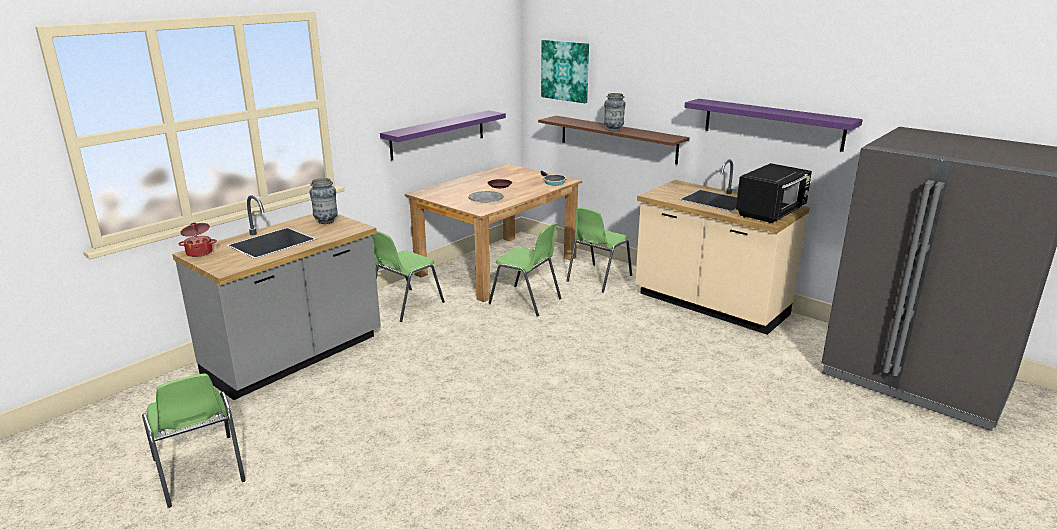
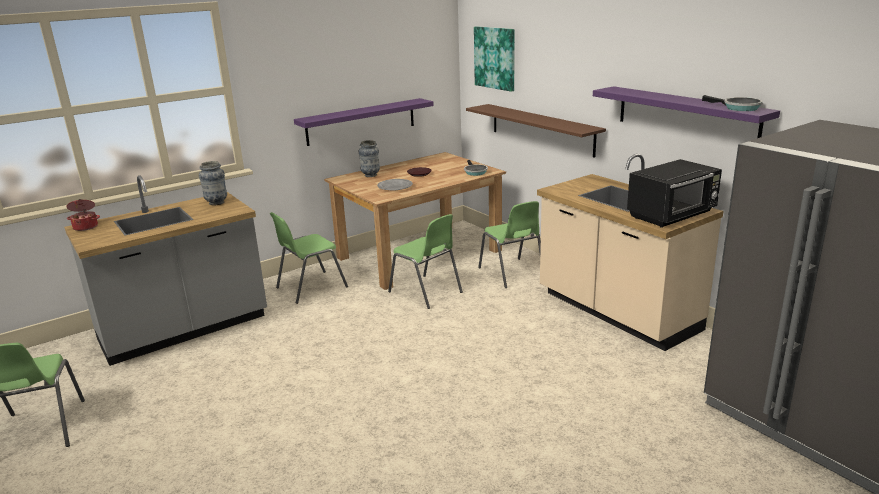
camera: 15 degrees right, 0 degrees up
(597, 278) = (512, 273): green chair -> green chair turned 75 degrees counterclockwise
(613, 129) = (531, 119): vase -> vase (370, 175)
(828, 117) = (738, 108): none -> frying pan

